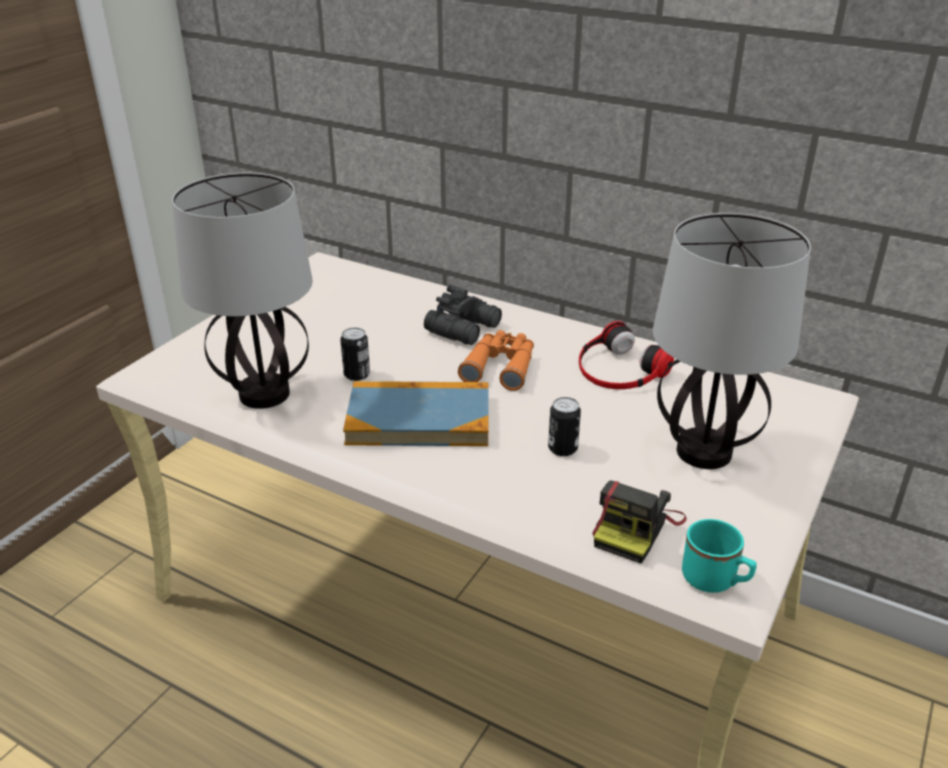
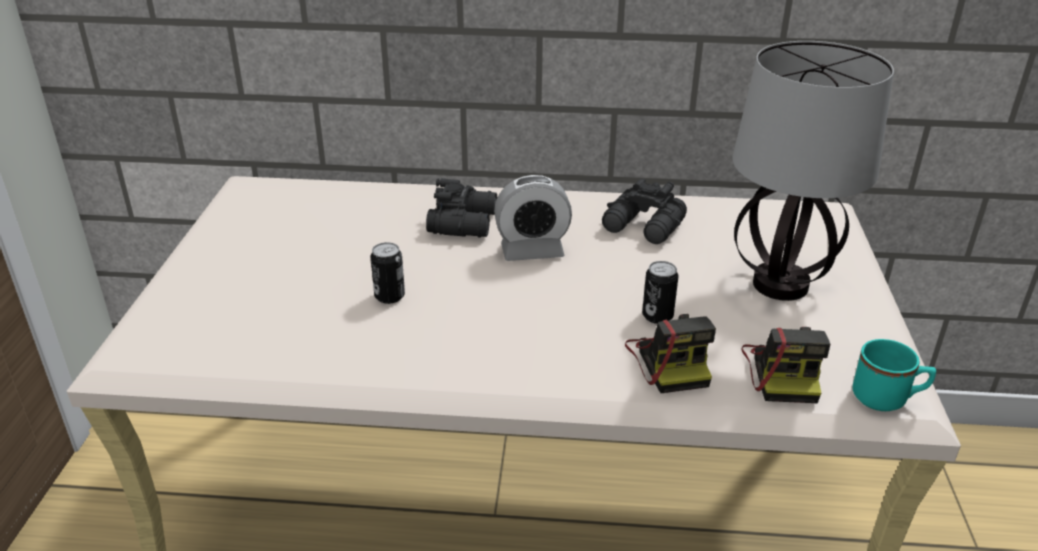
camera: 25 degrees left, 0 degrees up
(263, 395) = (300, 345): table lamp -> none
(419, 419) = (494, 325): book -> none
(500, 366) = (532, 251): orange binoculars -> alarm clock
(540, 489) = (670, 361): none -> camera
(619, 369) = (644, 227): headphones -> black binoculars

